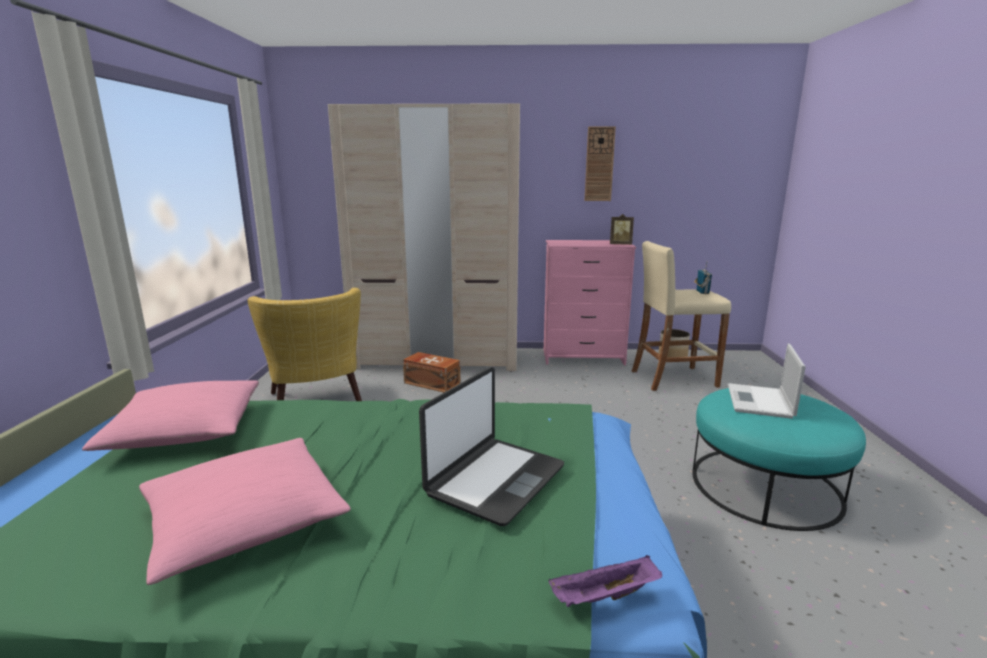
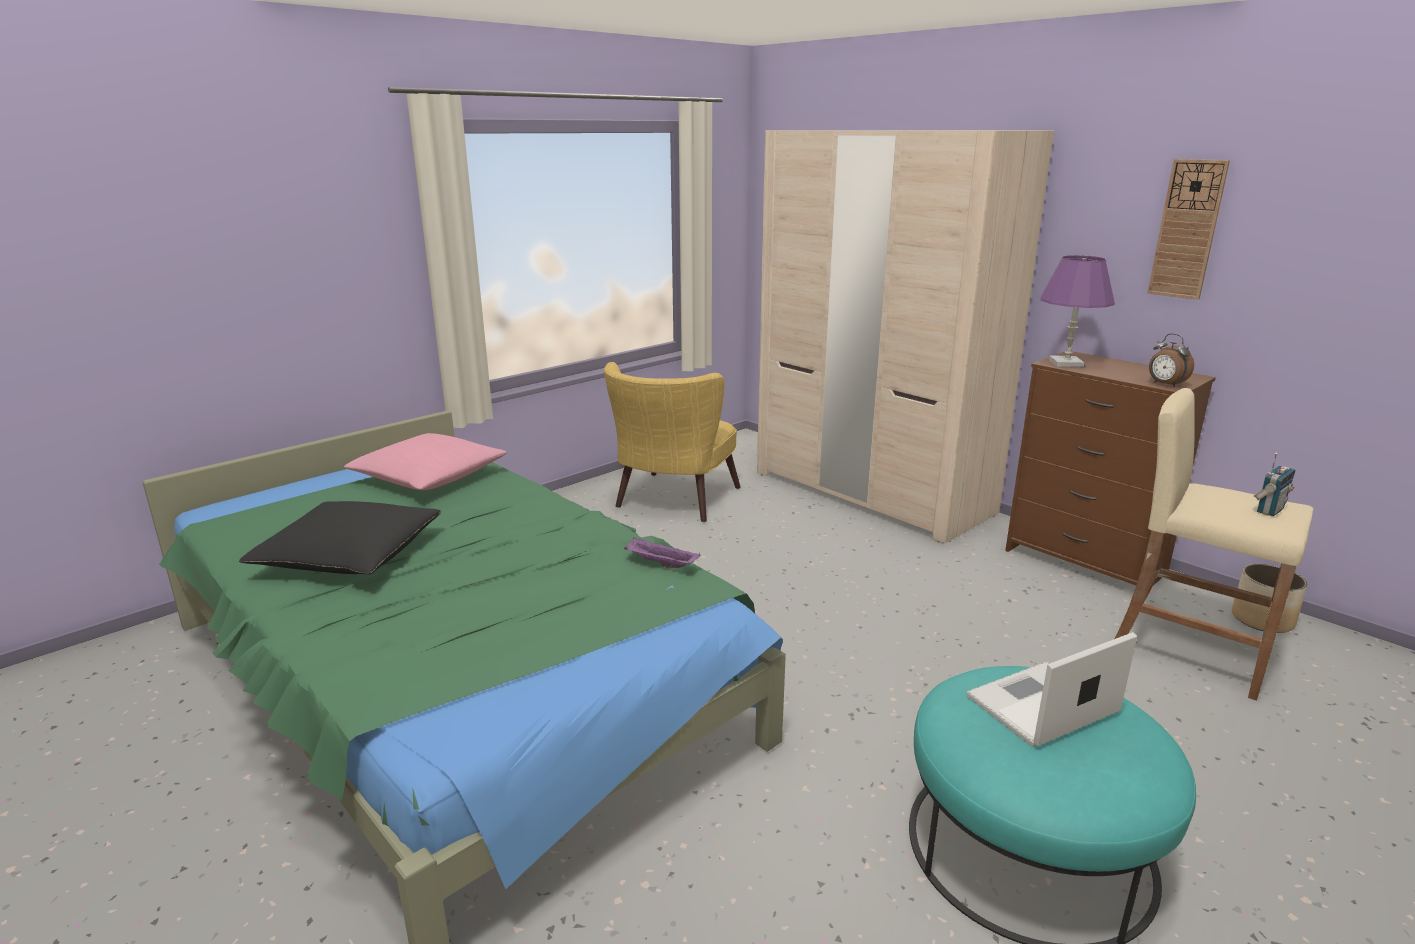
camera: 45 degrees right, 5 degrees up
(244, 521) = (349, 556): pink pillow -> black pillow
(432, 383) = (816, 520): brown storage box -> none
(494, 480) = (511, 609): laptop -> none
(562, 244) = (1066, 363): none -> purple table lamp
(583, 357) = (1084, 561): pink dresser -> brown dresser
(604, 597) = (407, 722): purple tray -> purple tray (660, 564)
(620, 245) = (1165, 385): picture frame -> alarm clock

